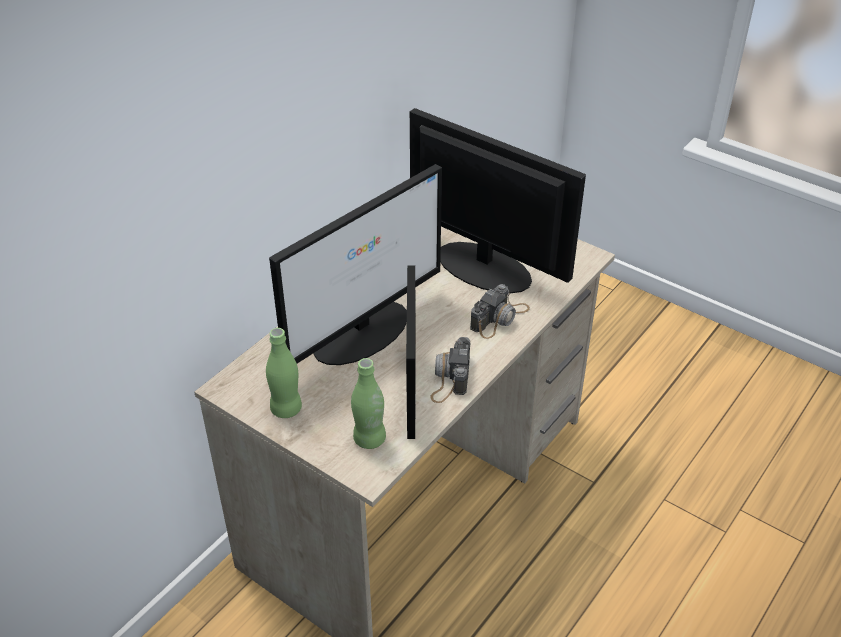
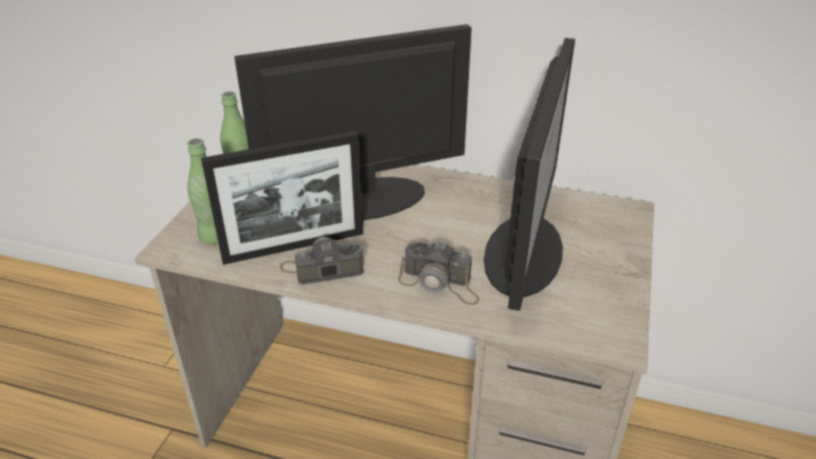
camera: 70 degrees right, 5 degrees down
(363, 332) = (365, 199): monitor -> monitor turned 135 degrees clockwise

